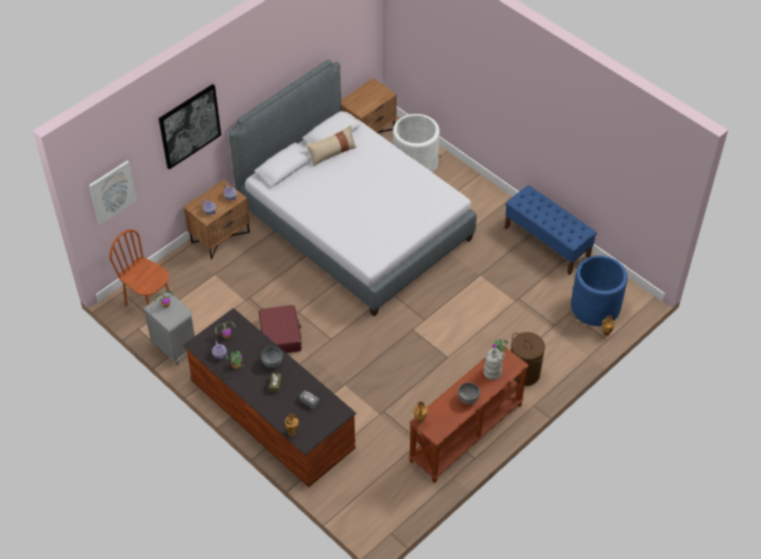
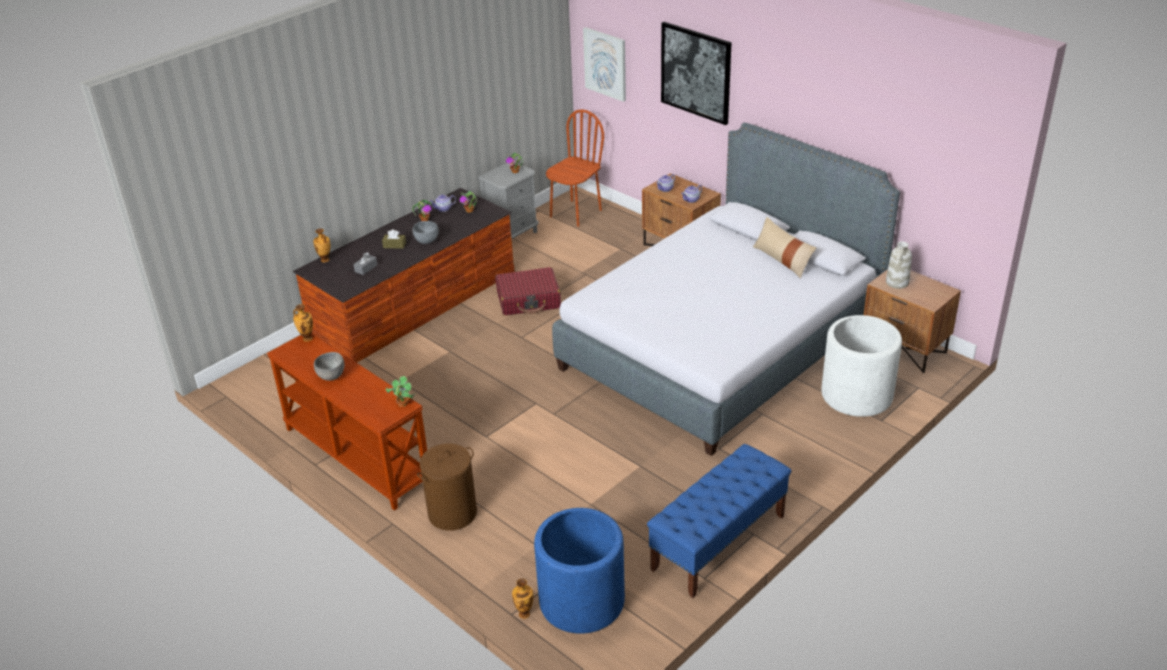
camera: 90 degrees right, 15 degrees down
(492, 372) = (372, 397): white vase -> white vase (897, 283)

